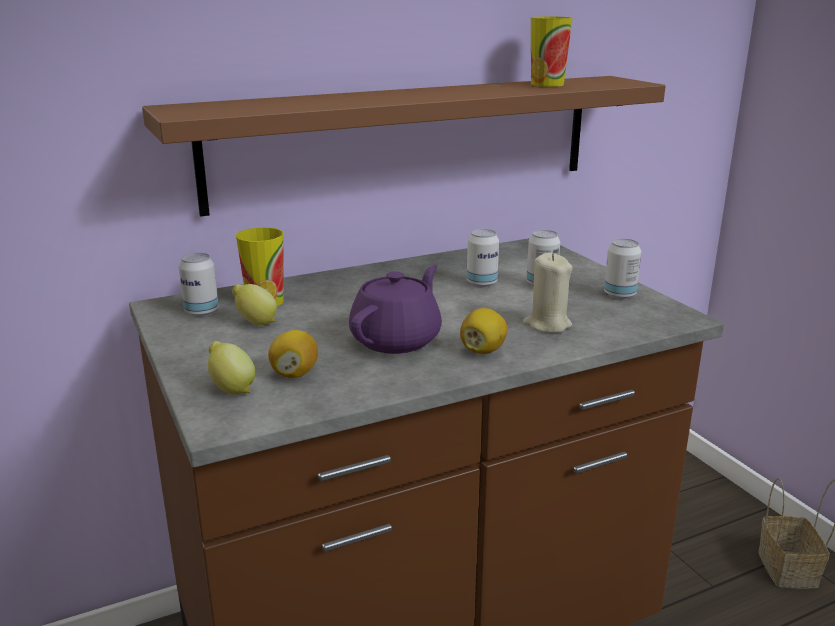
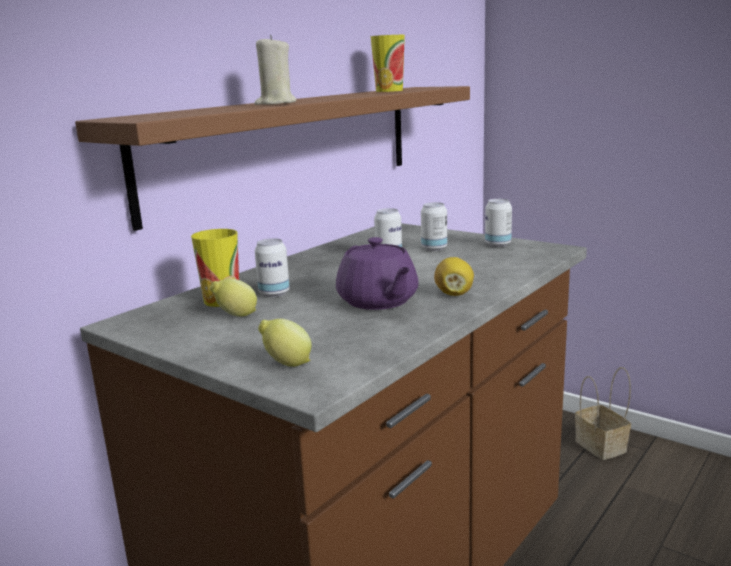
camera: 25 degrees left, 5 degrees down
(201, 312) = (170, 319): can -> can (274, 293)
(294, 373) = (327, 341): lemon -> none
(397, 340) = (378, 301): purple teapot -> purple teapot turned 150 degrees clockwise
(547, 324) = (475, 270): beige candle -> beige candle (275, 103)

